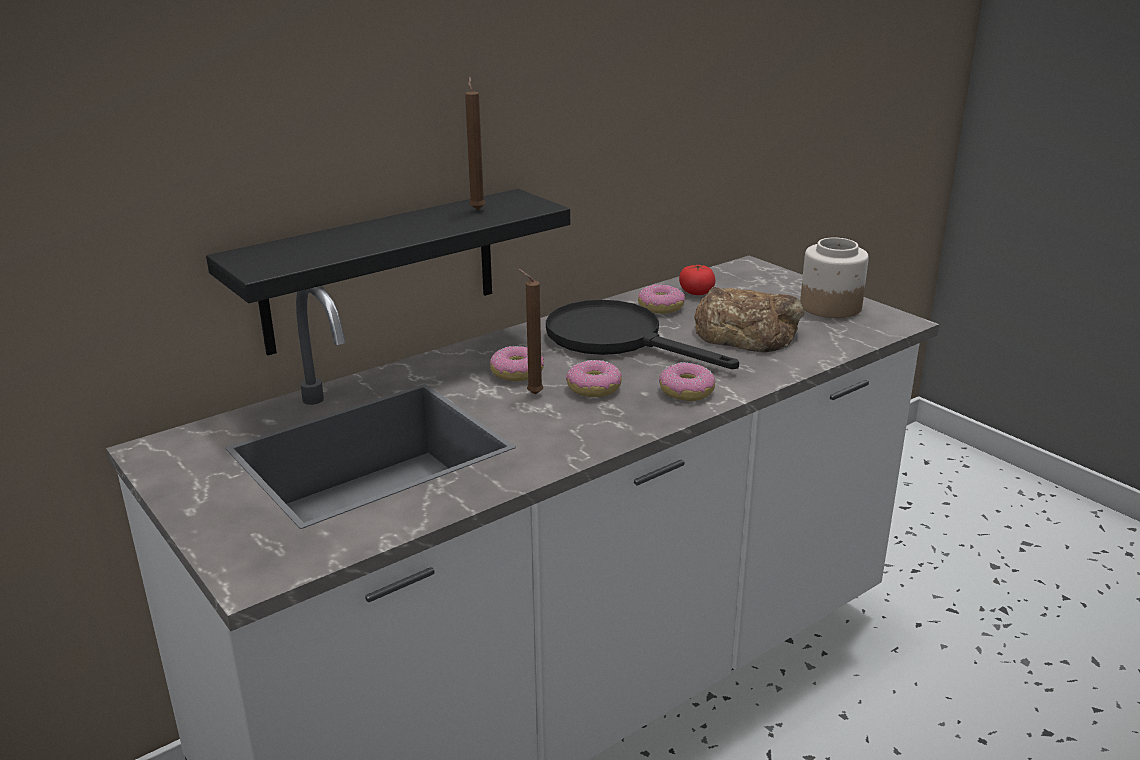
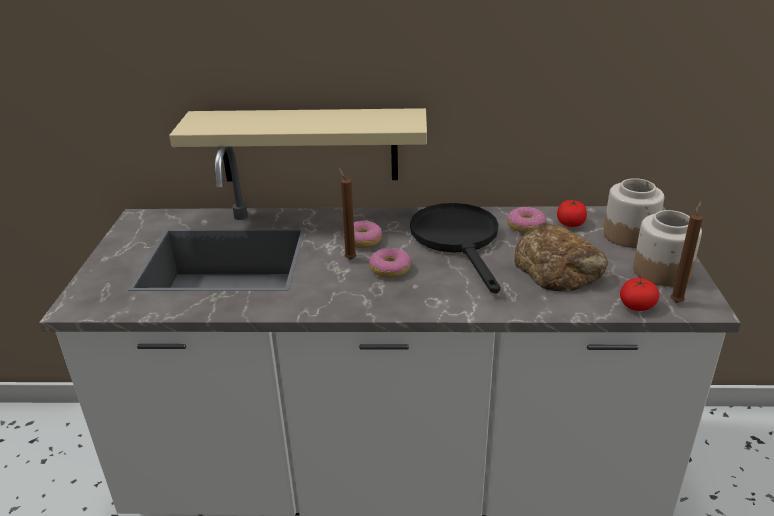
camera: 40 degrees right, 5 degrees up
(380, 271) = (309, 145): black shelf -> beige shelf
(477, 209) = (369, 117): brown candle -> brown candle (677, 301)
(686, 391) = (443, 296): donut -> none
(761, 287) = (629, 235): none -> jar
(853, 338) = (636, 305): none -> tomato

